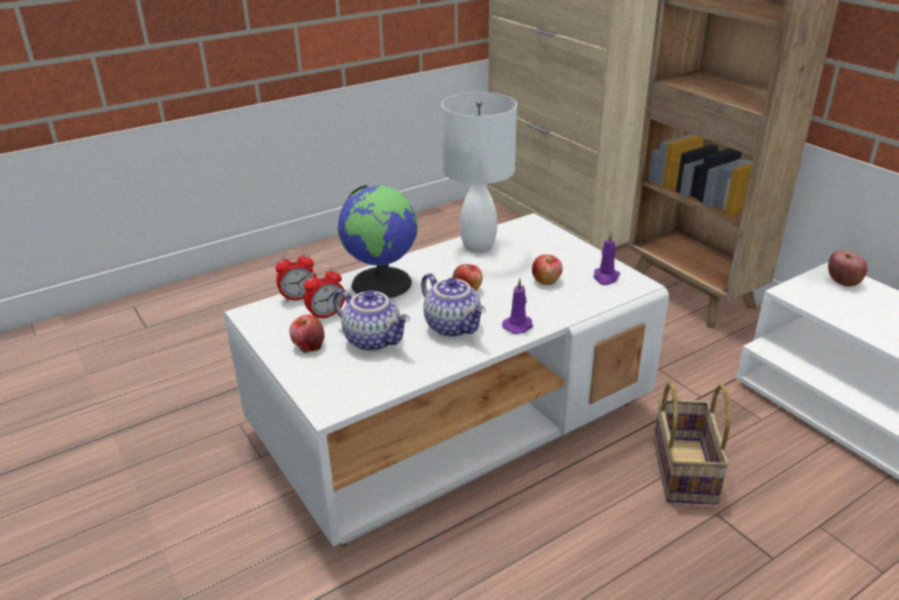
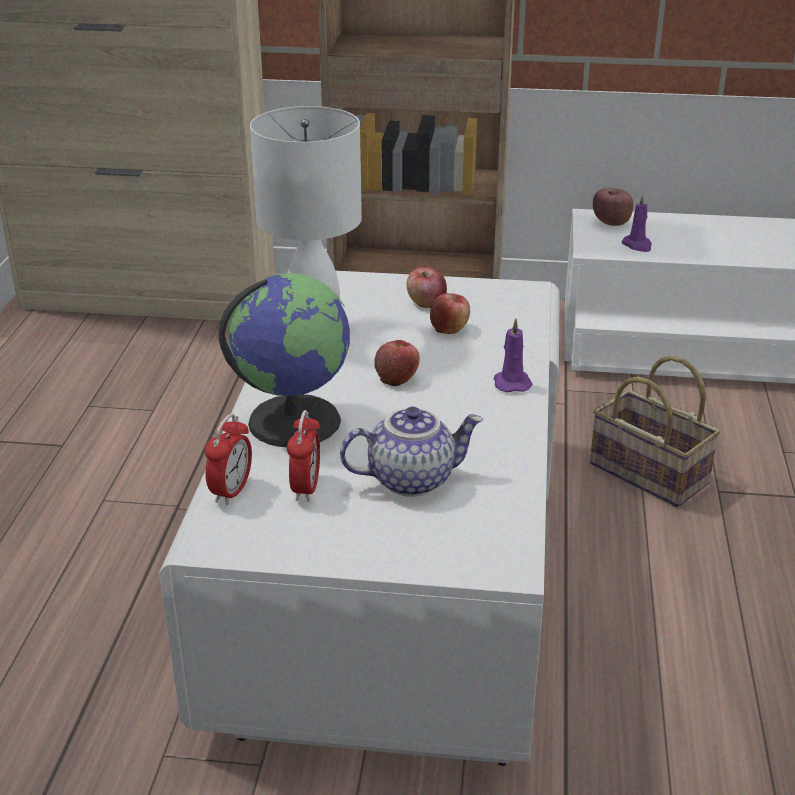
camera: 50 degrees left, 0 degrees up
(308, 345) = (356, 529): apple -> apple (426, 302)
(454, 326) = (458, 418): teapot -> none
(605, 277) = (493, 298): purple candle -> purple candle (637, 245)

